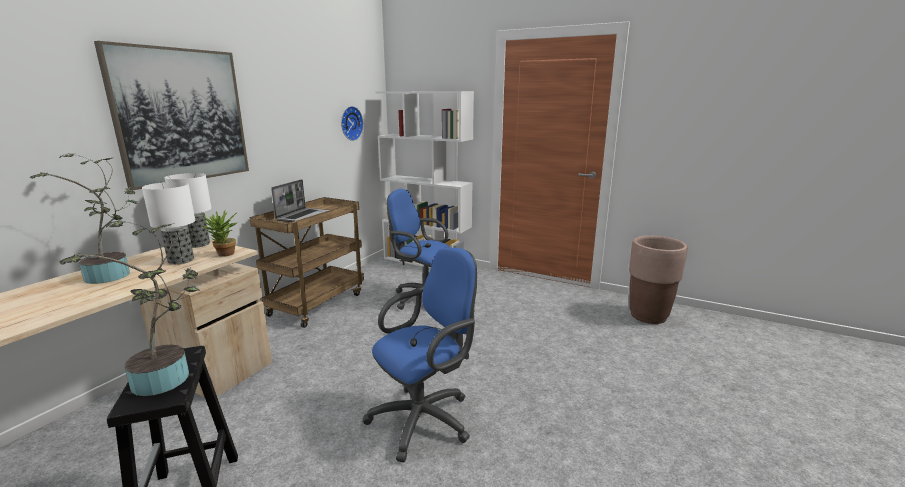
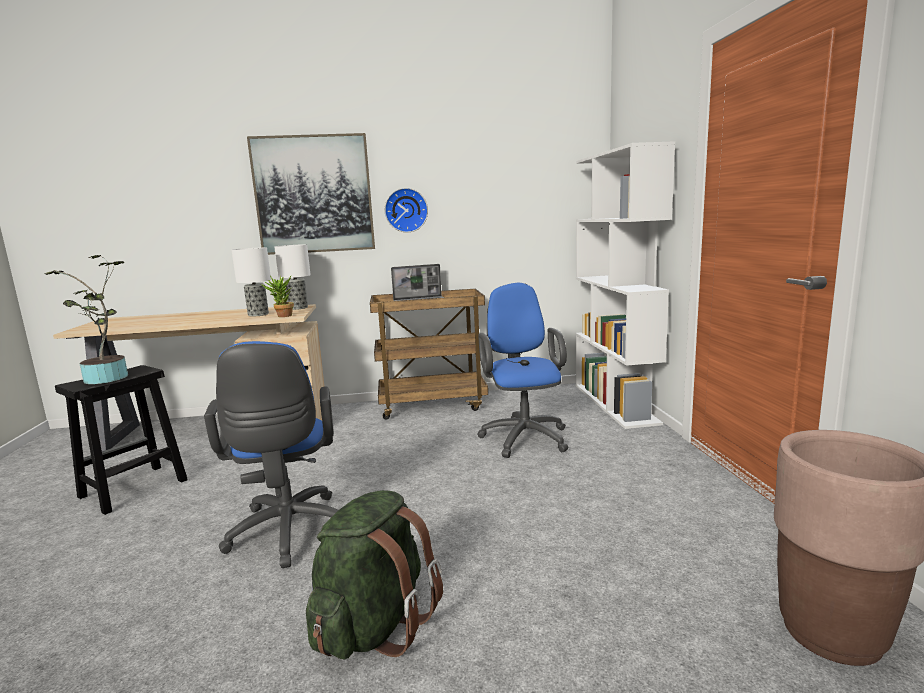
camera: 55 degrees right, 5 degrees down
(113, 275) = (215, 315): potted plant -> none
(350, 123) = (532, 203): wall clock -> wall clock (406, 210)
(426, 418) = (288, 534): blue office chair -> blue office chair turned 60 degrees clockwise
(561, 412) = (375, 625): none -> green backpack

